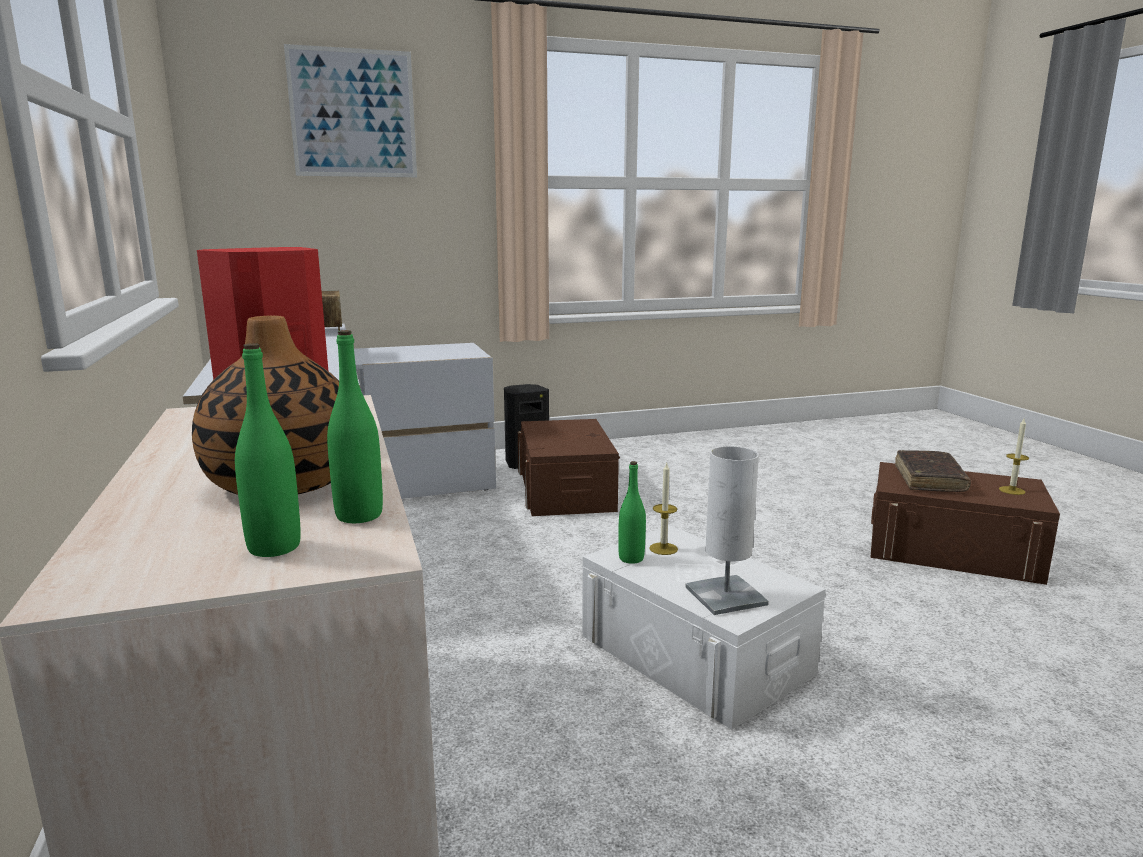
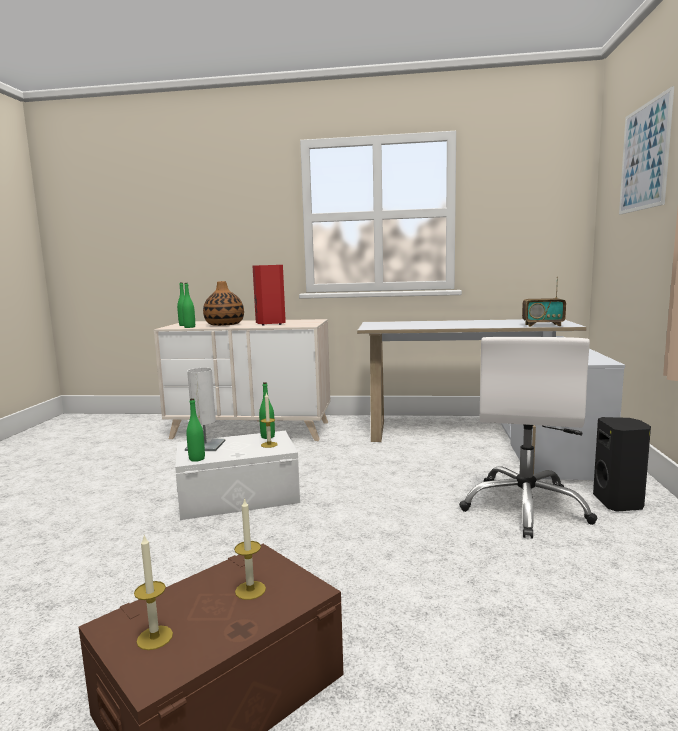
camera: 115 degrees right, 5 degrees down
(566, 491) = (525, 508): brown storage box -> white office chair
(780, 582) = (197, 459): none -> green bottle
(929, 480) = (250, 590): brown book -> candle

